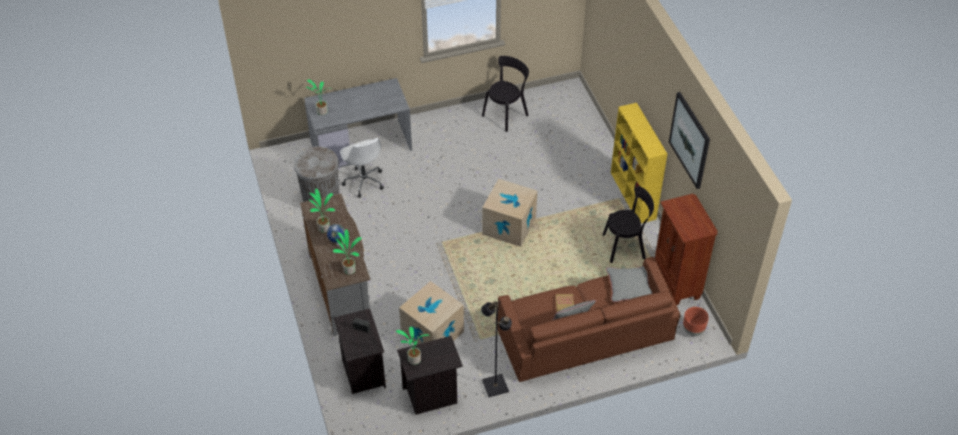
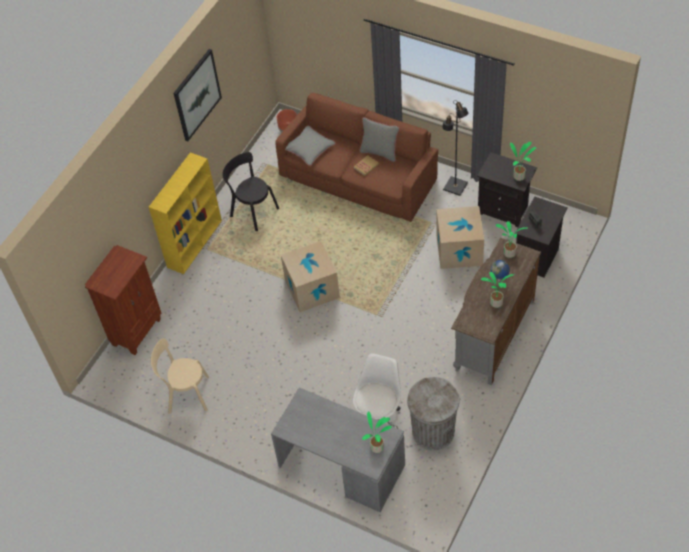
camera: 130 degrees left, 5 degrees up
(506, 114) = (186, 394): black chair -> beige chair
(676, 285) = (258, 163): brown cabinet -> brown cabinet (137, 332)

